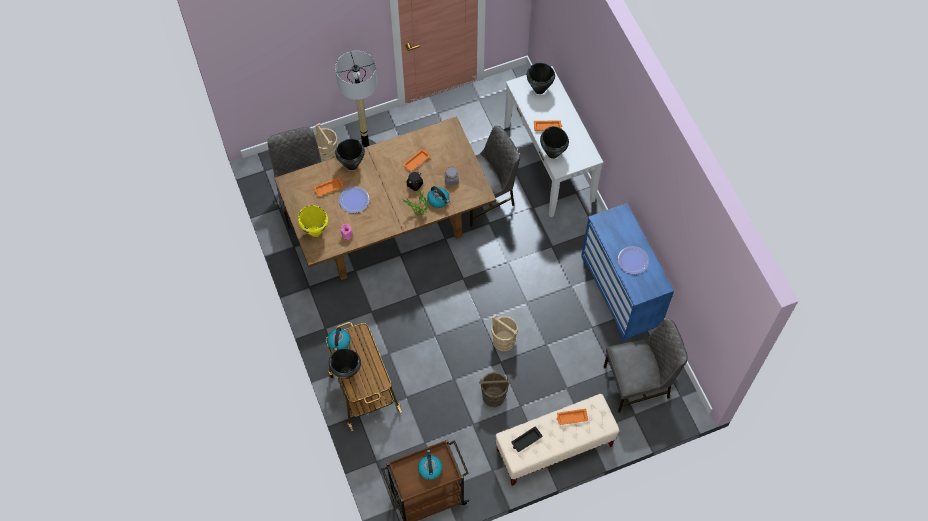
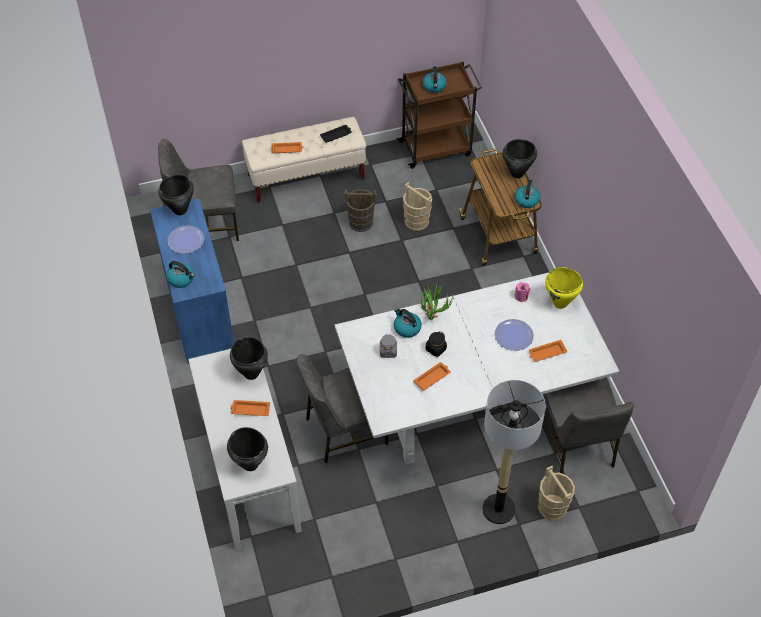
camera: 175 degrees left, 10 degrees down
(351, 165) = (518, 379): black cooking pot -> black cooking pot (180, 210)
(389, 226) = (468, 404): brown dining table -> white dining table
(503, 341) = (342, 271): beige bucket -> beige bucket (416, 221)
(626, 223) = (181, 279): none -> kettle

